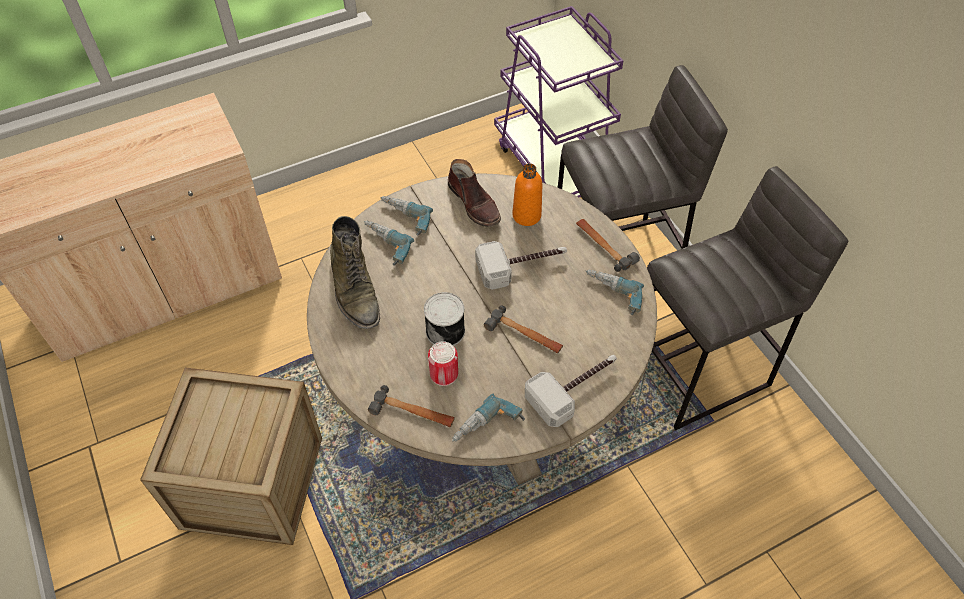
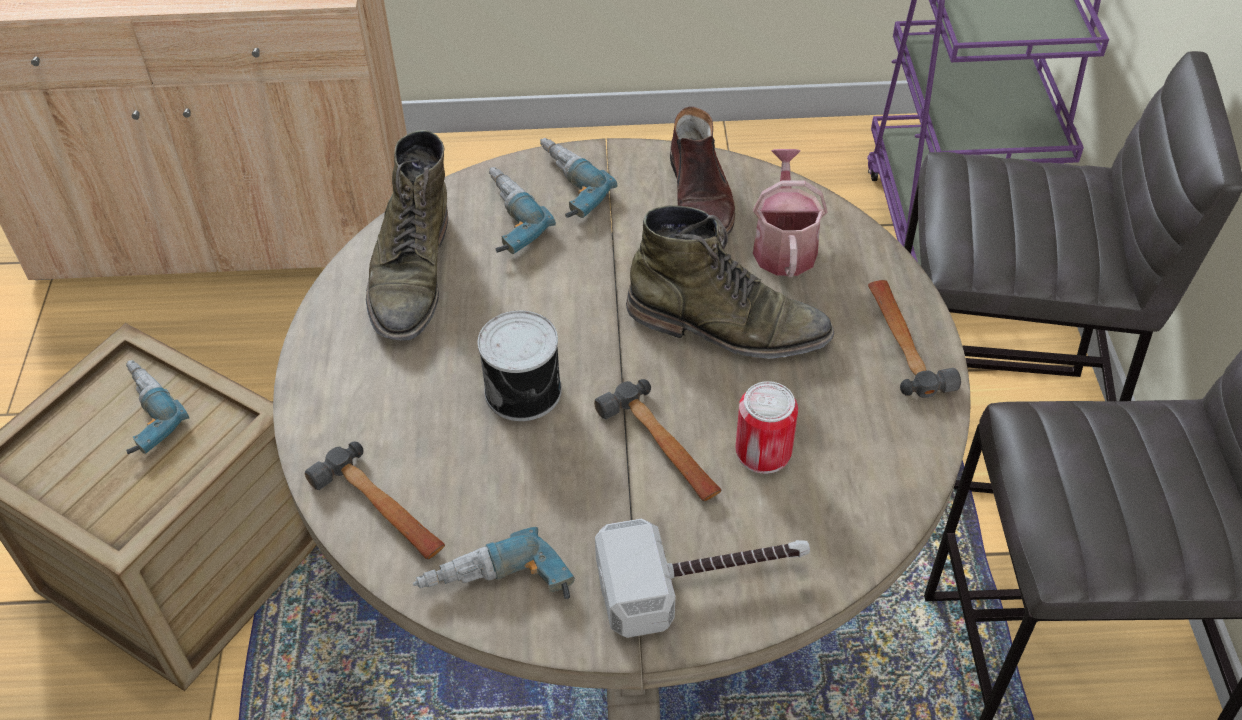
camera: 25 degrees right, 5 degrees down
(444, 374) = (476, 463): can -> can (763, 451)
(522, 265) = (728, 326): hammer -> green boot
(526, 215) = (784, 245): orange bottle -> watering can
(611, 295) = (870, 434): power drill -> power drill (139, 414)

